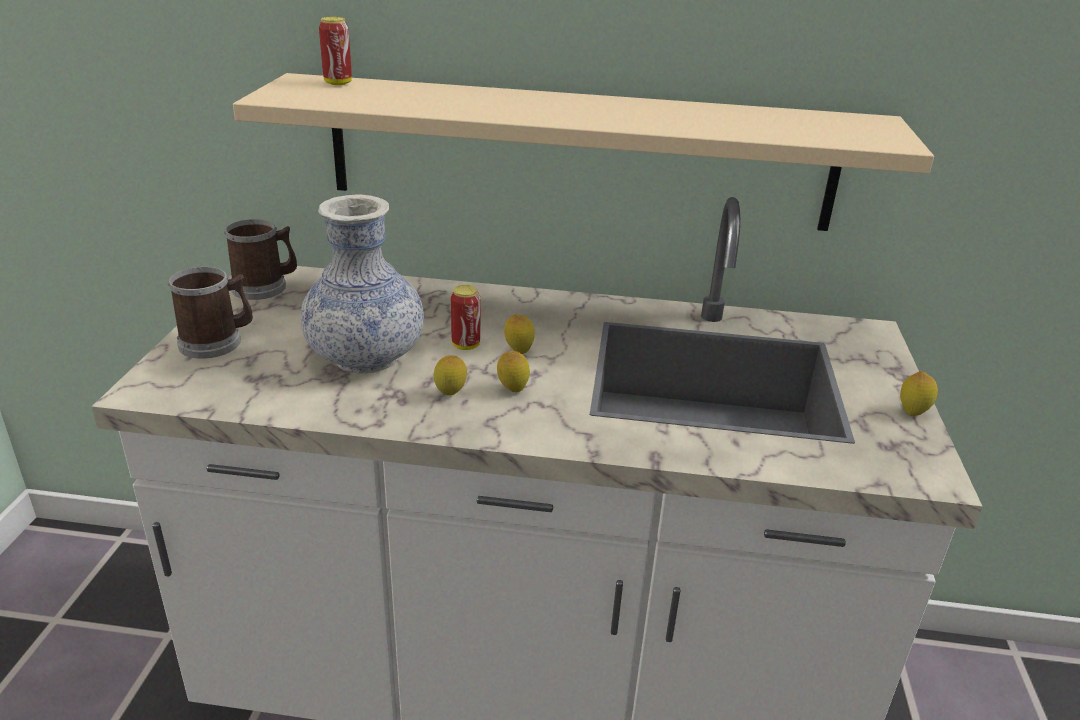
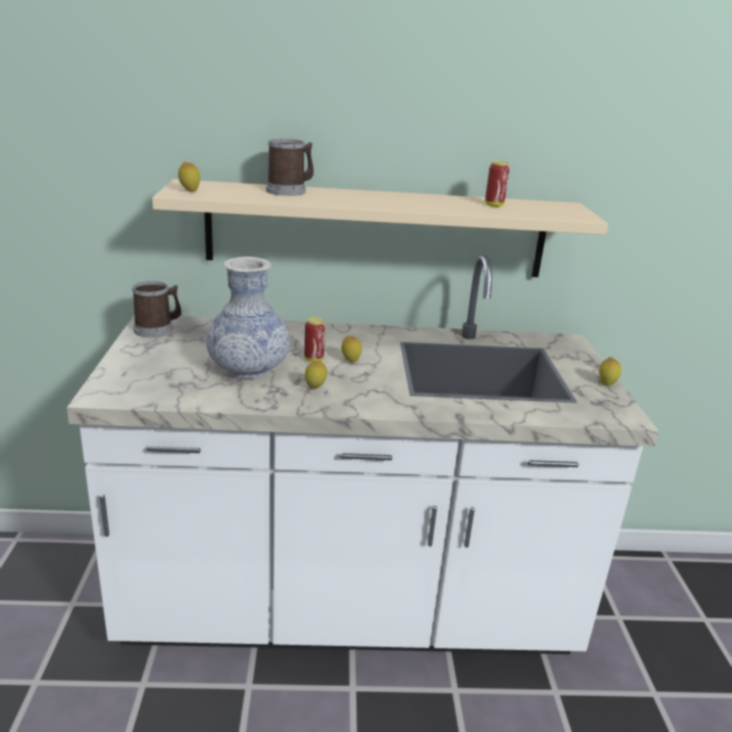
camera: 10 degrees left, 5 degrees down
(217, 342) = (139, 364): mug -> mug (290, 191)
(338, 83) = (214, 185): can -> can (494, 205)
(512, 390) = (355, 384): lemon -> lemon (189, 191)

